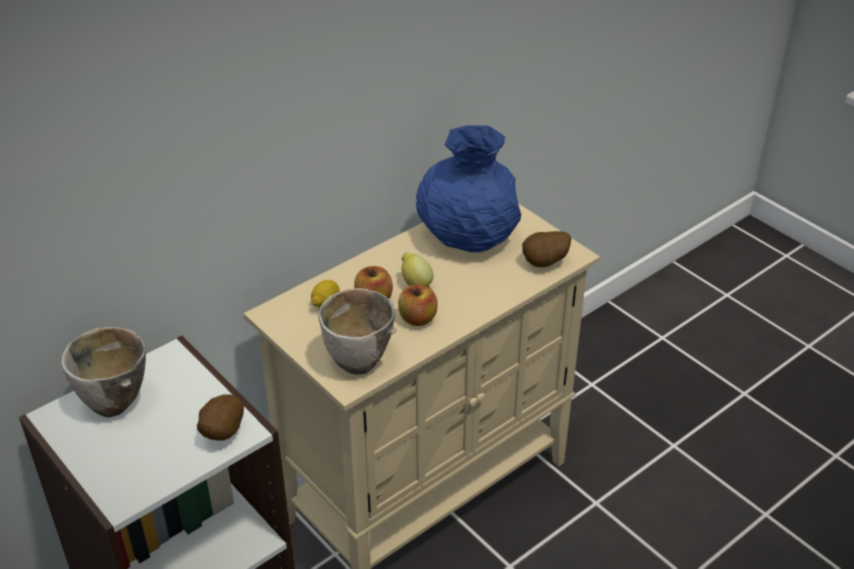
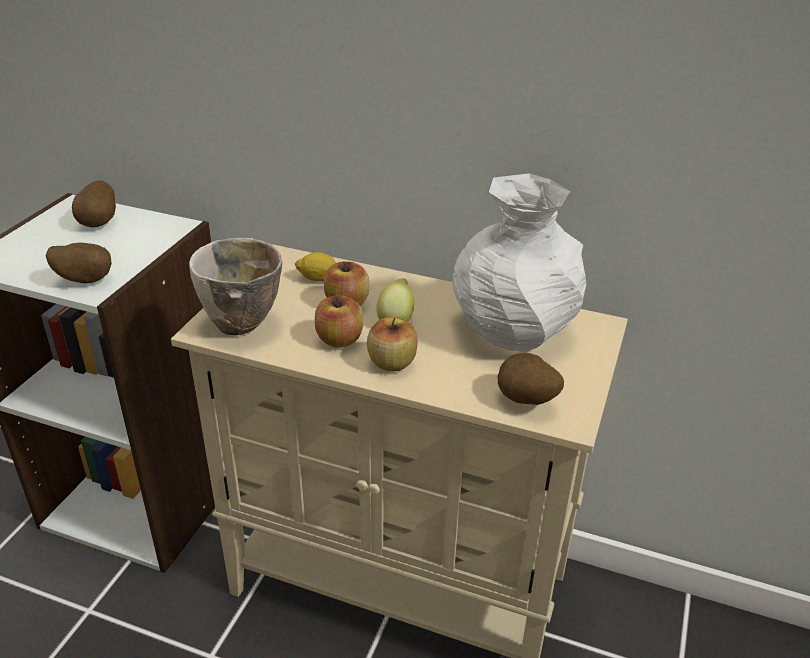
camera: 60 degrees right, 5 degrees down
(115, 405) = (100, 223): bowl -> potato
(464, 304) = (391, 363): none -> apple
(467, 237) = (512, 329): blue vase -> white vase

